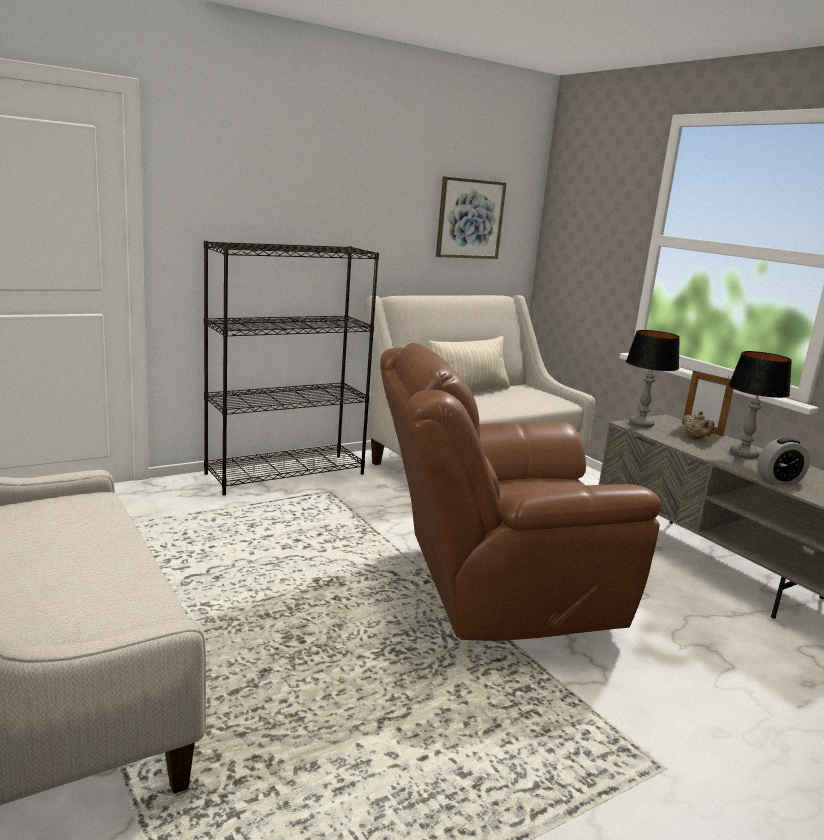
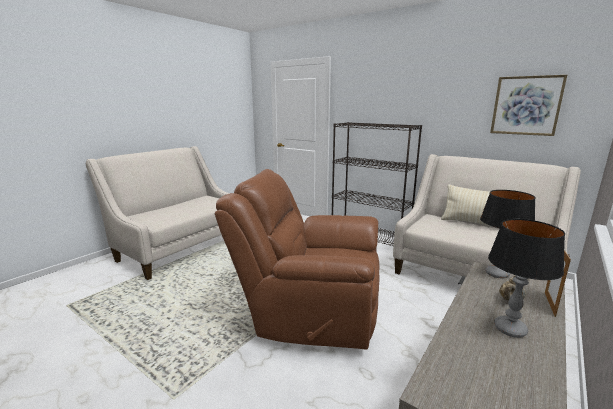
camera: 70 degrees right, 0 degrees up
(490, 594) = (310, 312): brown armchair -> brown armchair turned 45 degrees counterclockwise
(779, 479) = (457, 351): alarm clock -> none

